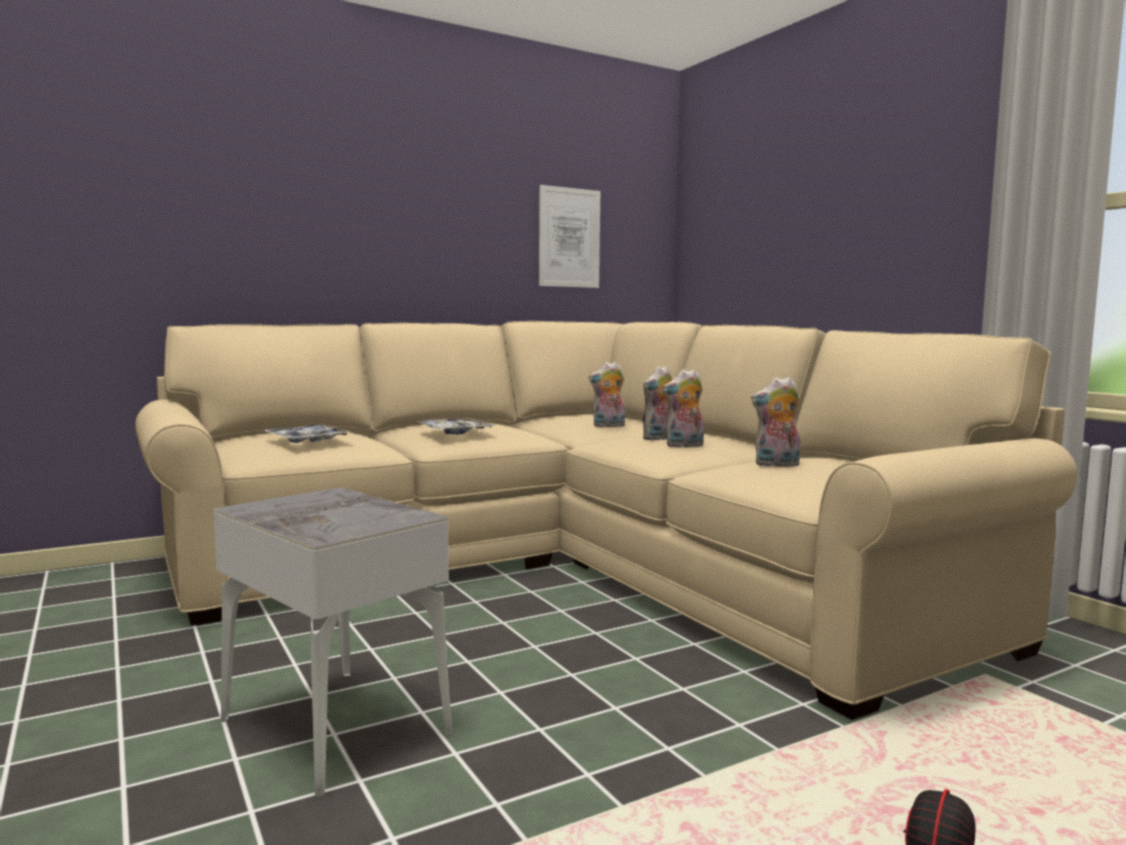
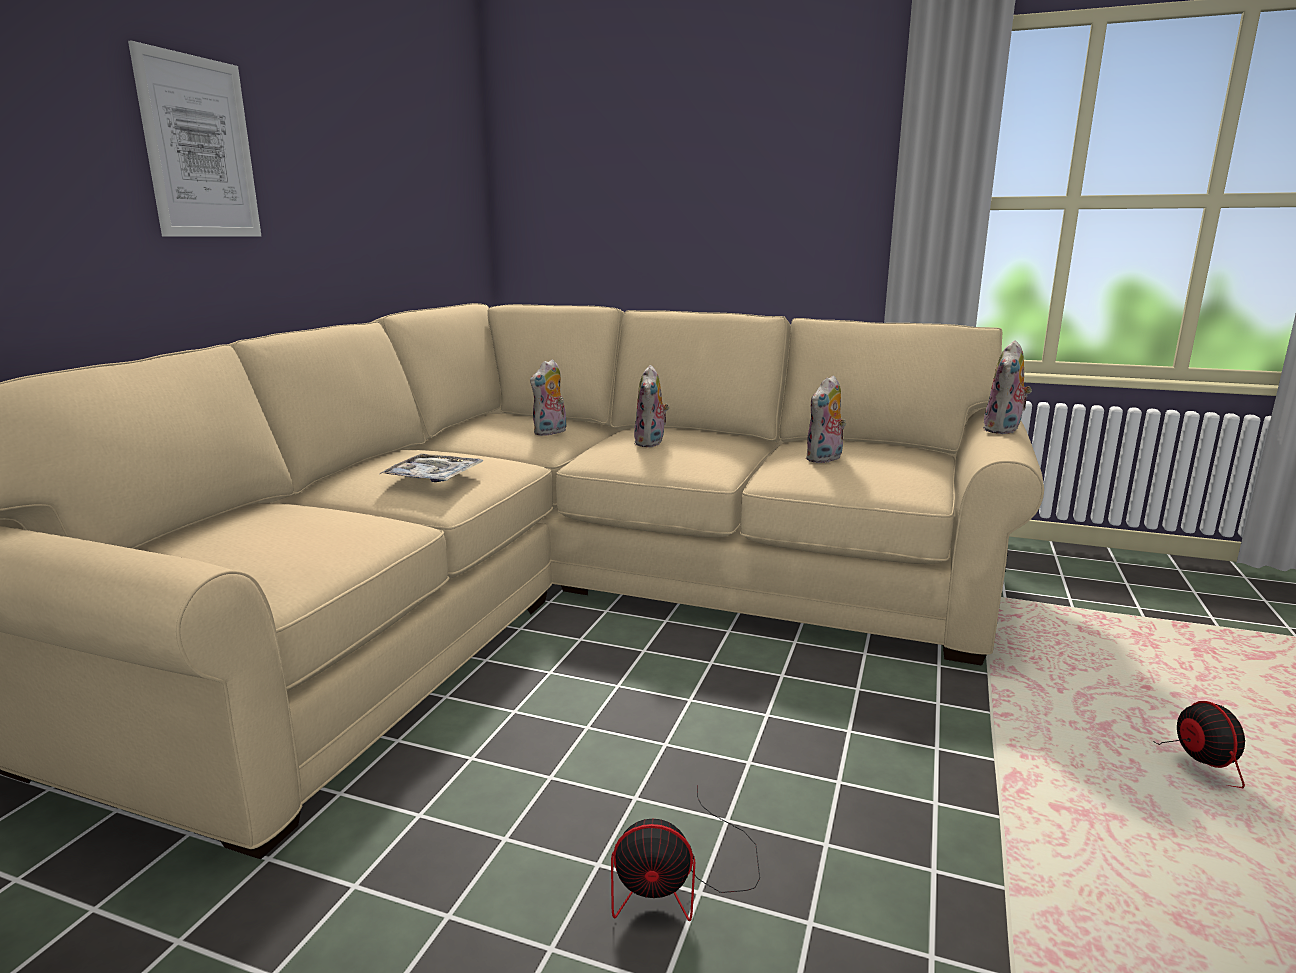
camera: 40 degrees left, 10 degrees up
(307, 441) = (291, 538): tray -> none
(335, 724) = (681, 881): side table -> fan
(569, 237) = (405, 197): picture -> picture (199, 148)
(684, 446) = (697, 449): plush toy -> plush toy (1004, 430)

